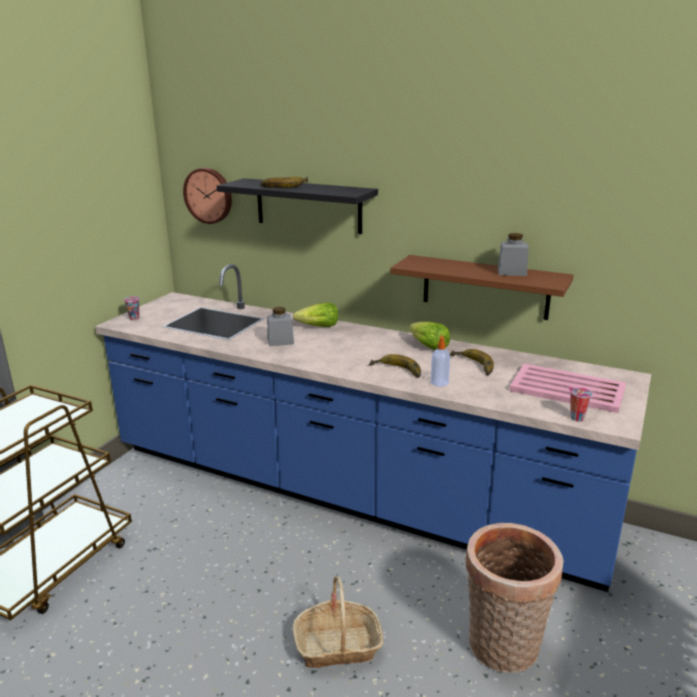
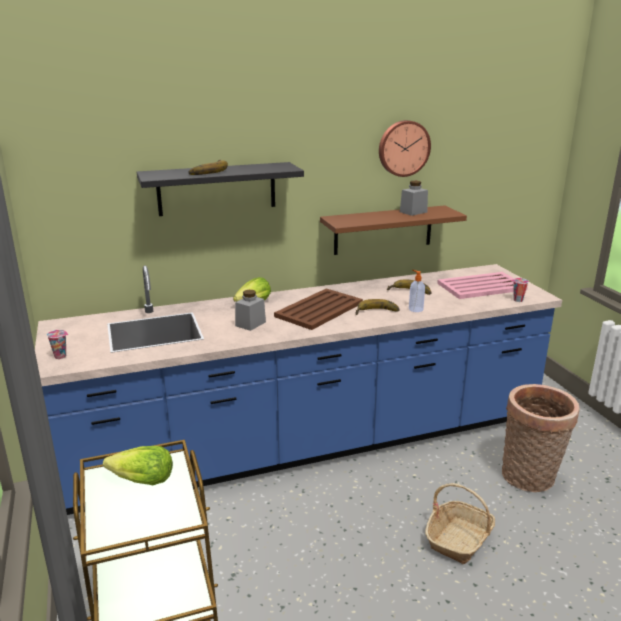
camera: 45 degrees left, 0 degrees up
(209, 195) = (88, 197): wall clock -> wall clock (403, 148)
(356, 350) = (320, 309): none -> brown tray
(428, 346) = (358, 290): lettuce -> lettuce (142, 481)

